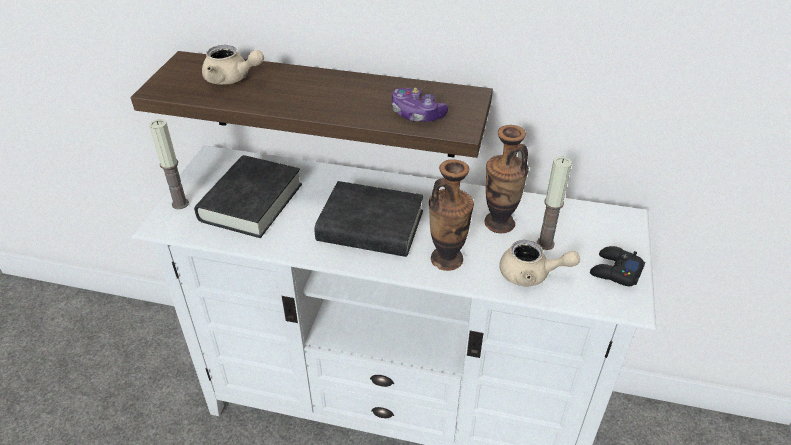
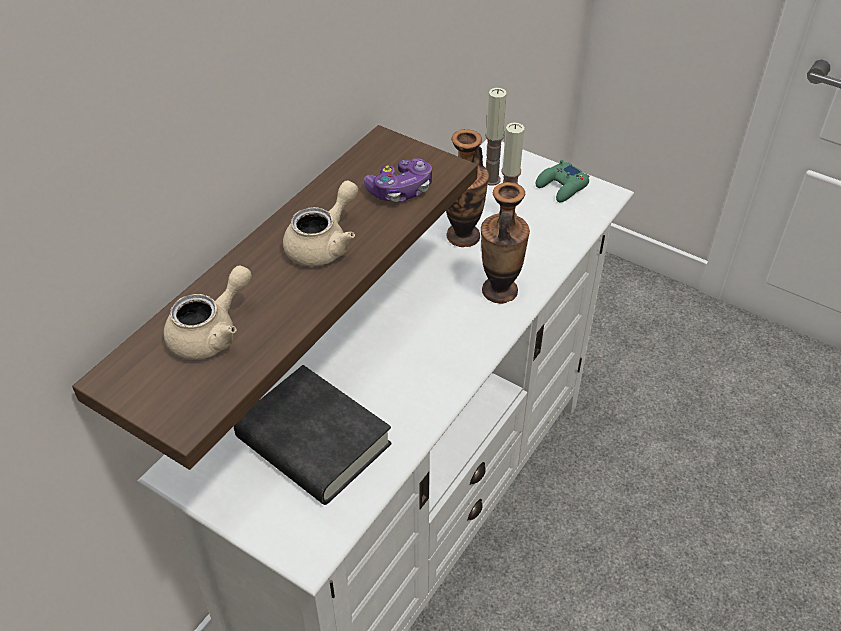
camera: 70 degrees left, 5 degrees up
(180, 204) = (273, 524): candle -> candle (491, 179)
(370, 226) = (419, 337): black book -> none
(531, 275) = (545, 240): beige teapot -> beige teapot (324, 244)
(615, 271) = (562, 187): black game controller -> green game controller

